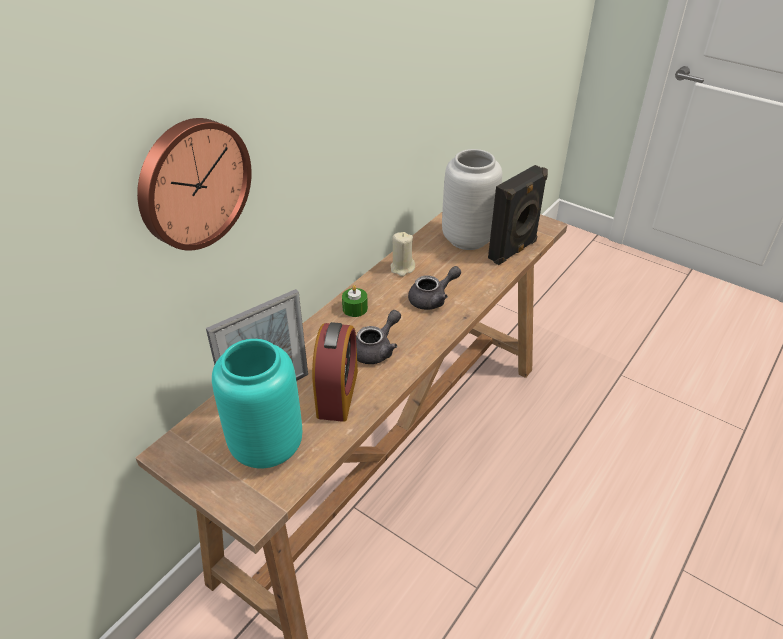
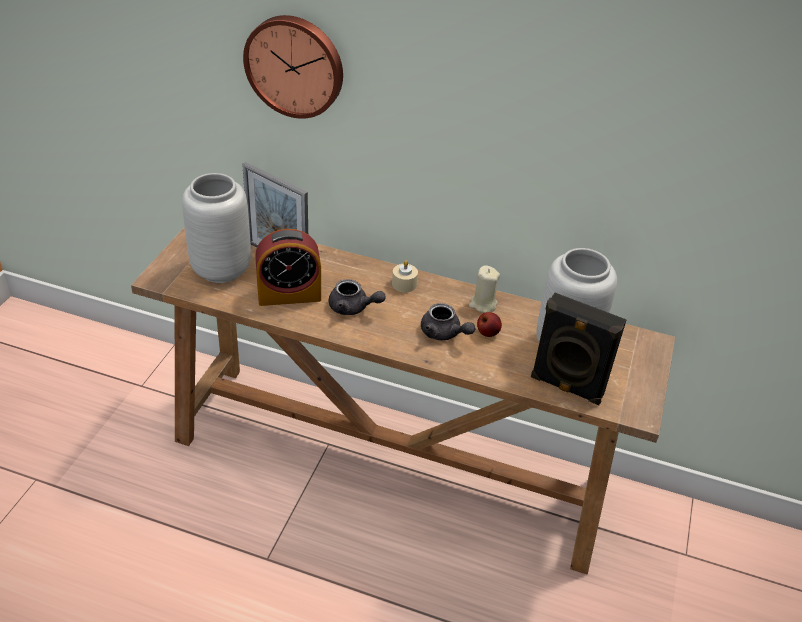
camera: 70 degrees right, 0 degrees up
(265, 446) = (221, 268): turquoise vase -> grey vase
(355, 308) = (404, 284): green candle -> beige candle
(439, 274) = (487, 333): none -> apple

